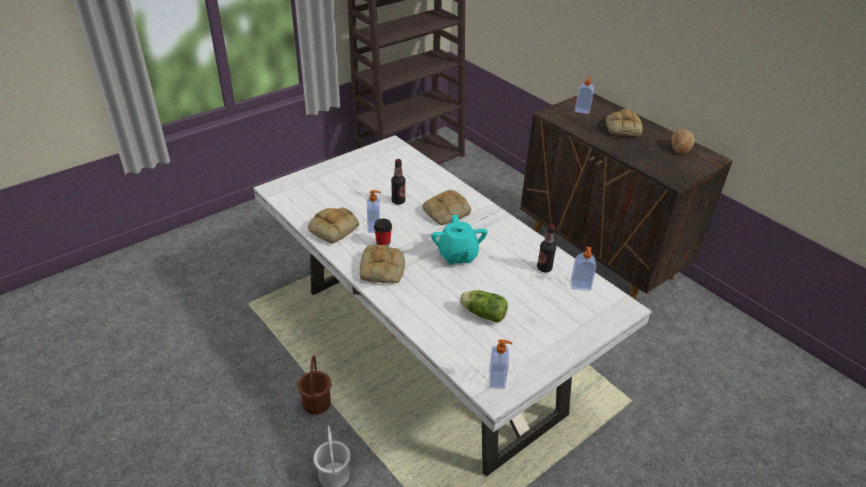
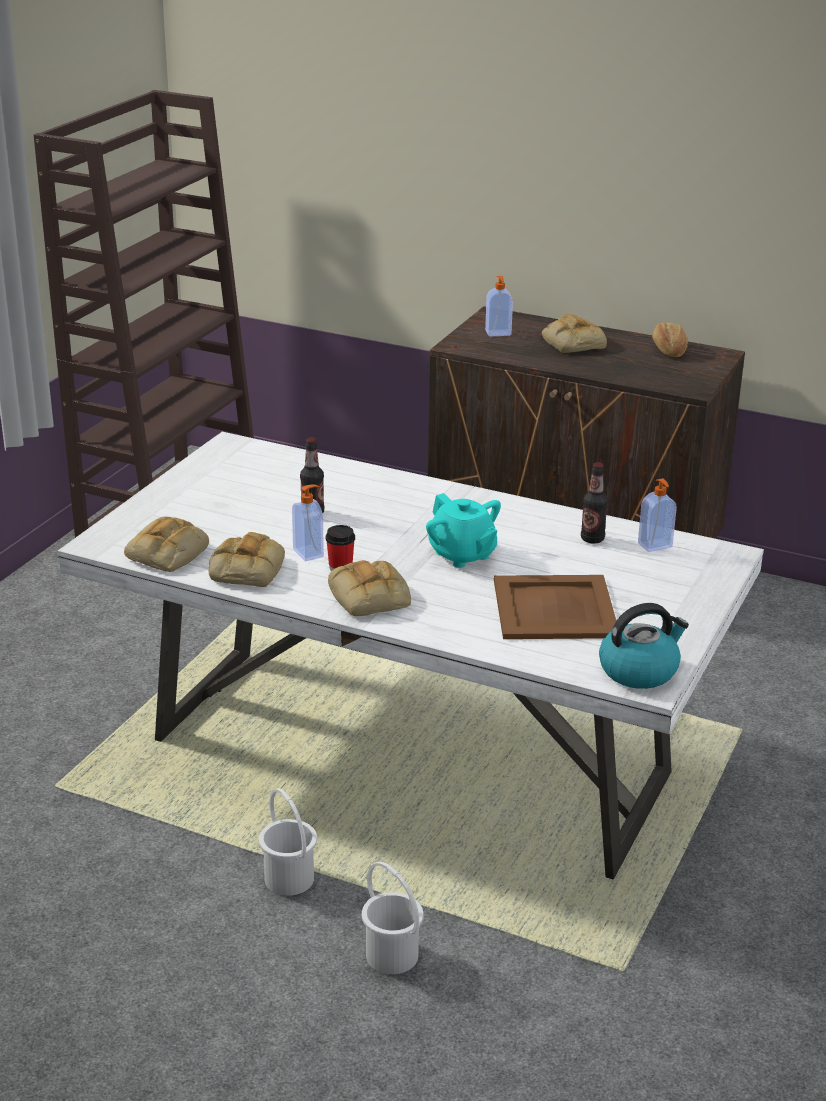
camera: 25 degrees left, 10 degrees down
(317, 402) = (290, 878): brown bucket -> white bucket
(446, 212) = (398, 509): bread -> bread (168, 554)
(482, 313) = (555, 609): lettuce -> brown tray
(497, 380) = (639, 670): soap dispenser -> kettle

